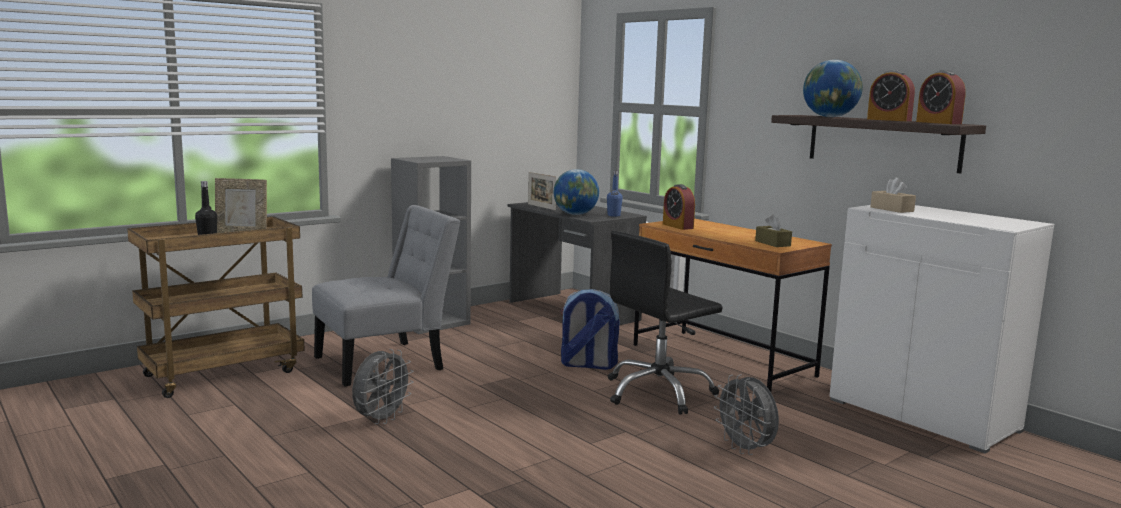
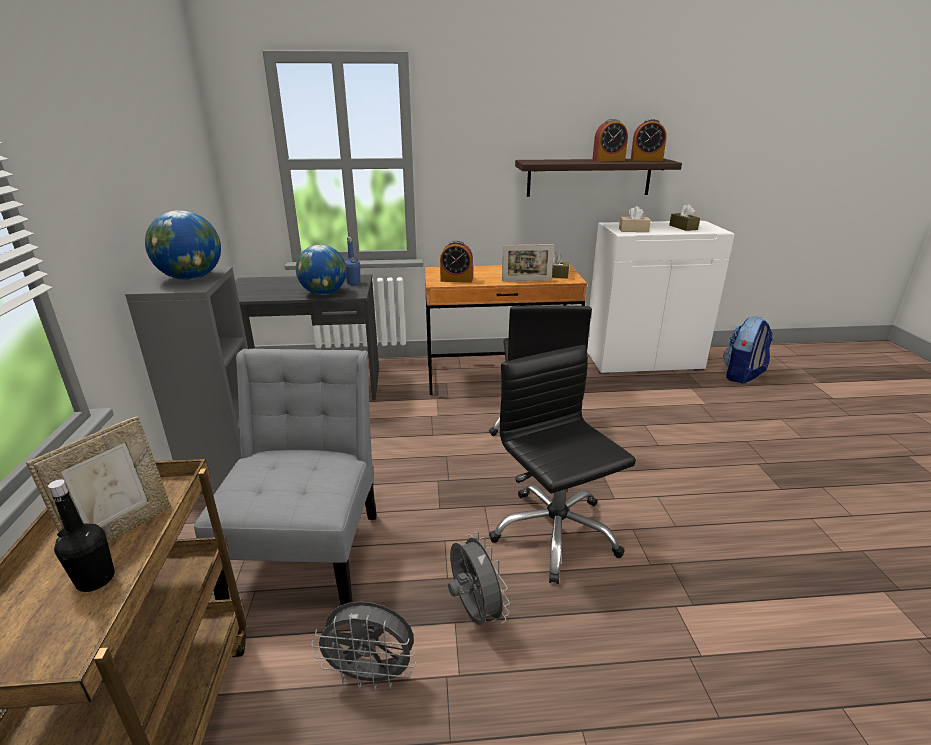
camera: 55 degrees left, 15 degrees up
(503, 428) = (554, 533): none -> black office chair
(541, 207) = (262, 294): picture frame -> picture frame (526, 280)
(587, 365) = (449, 432): backpack -> backpack (742, 375)
(745, 450) = (662, 438): grey fan -> grey fan (371, 675)
(830, 117) = (564, 161): globe -> globe (191, 278)
(973, 219) = (683, 227): none -> brown tissue box

